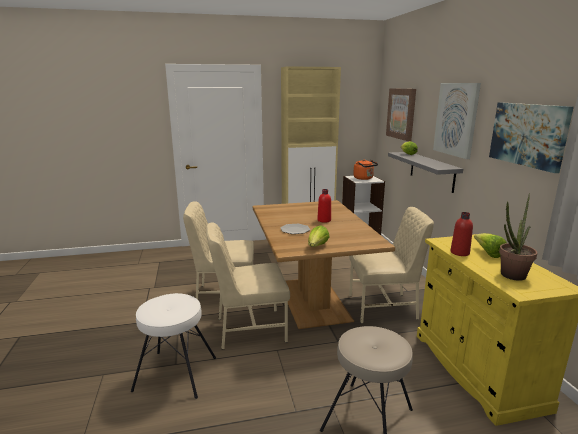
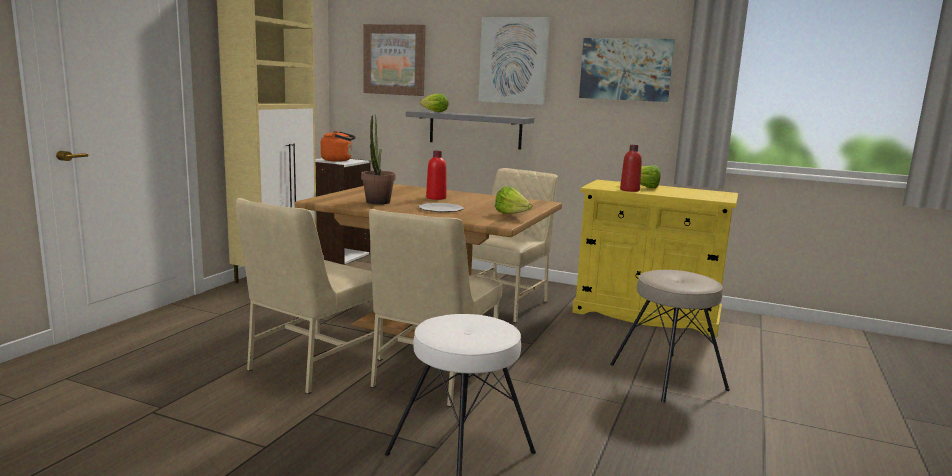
camera: 55 degrees left, 5 degrees down
(510, 276) = (693, 194): potted plant -> potted plant (377, 203)

